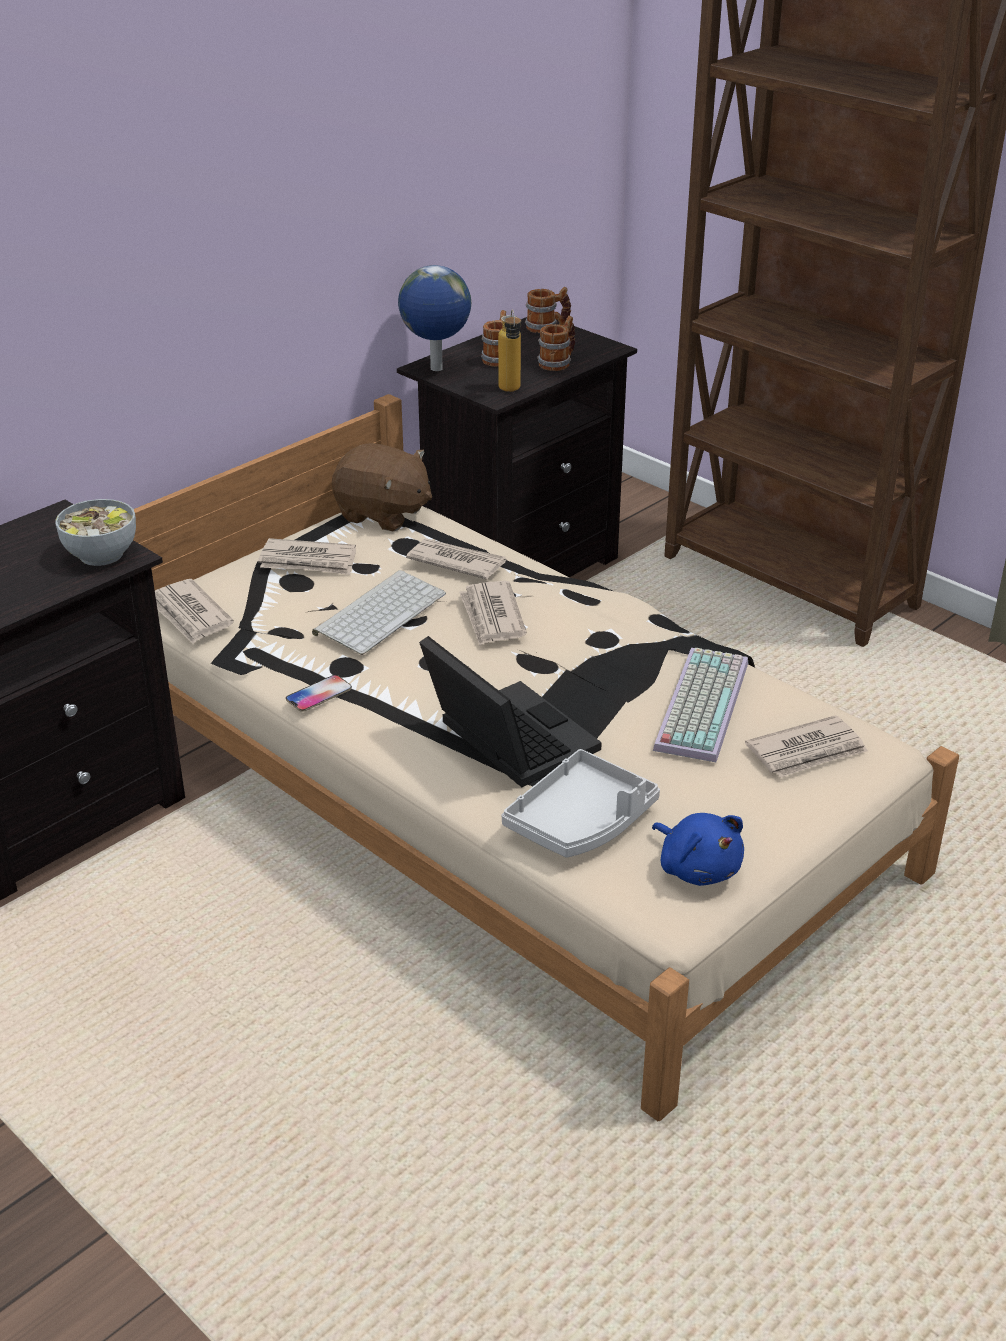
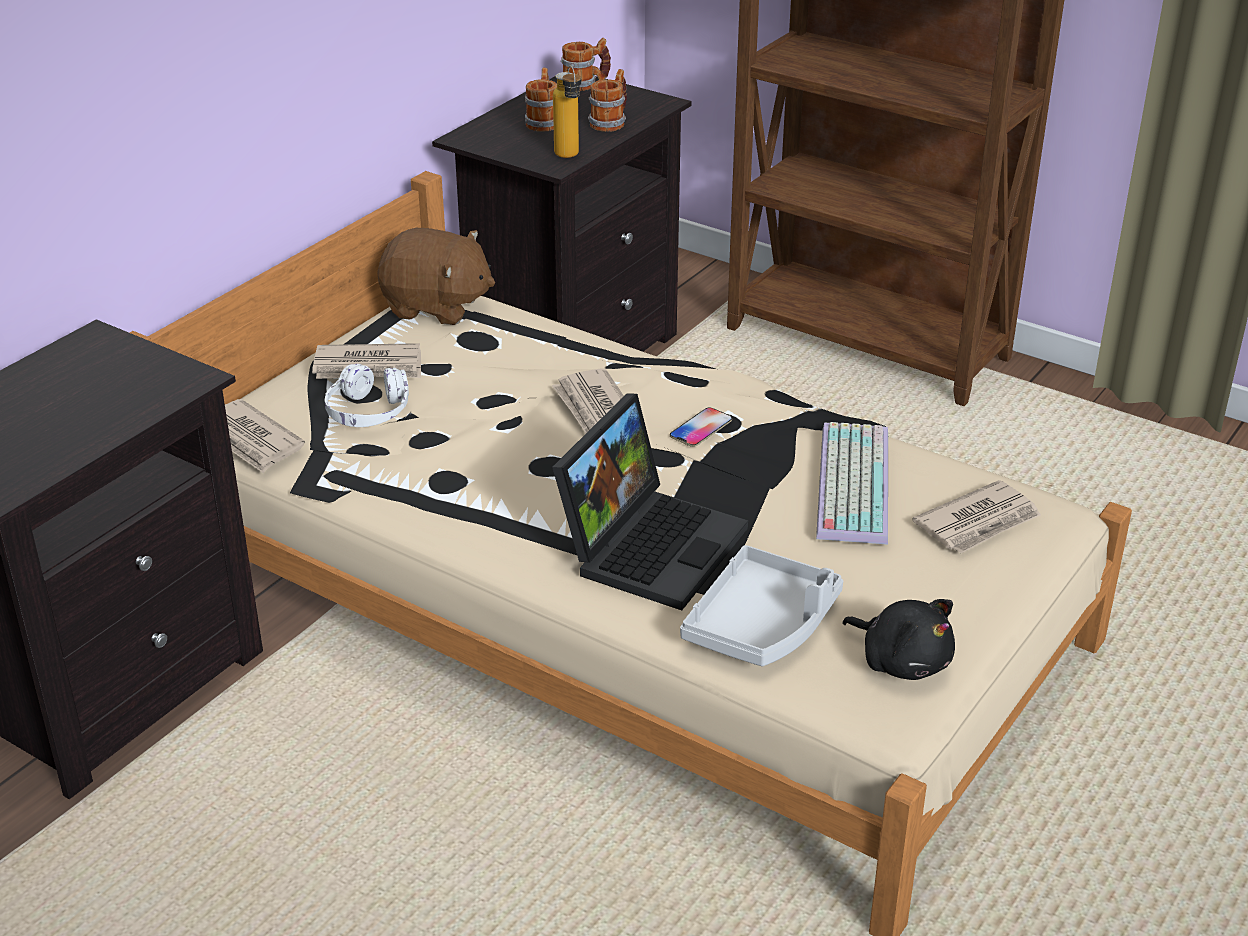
camera: 10 degrees left, 0 degrees up
(101, 554) = (162, 379): bowl -> none
(296, 600) = (368, 412): none -> white headphones
(319, 694) = (426, 515): phone -> phone (701, 428)
(379, 612) = (468, 416): keyboard -> none
(436, 369) = (477, 139): globe -> none
(456, 562) = (537, 352): newspaper -> none
(505, 739) = (650, 544): laptop -> laptop turned 75 degrees clockwise
(697, 867) = (902, 661): blue plush toy -> black plush toy

